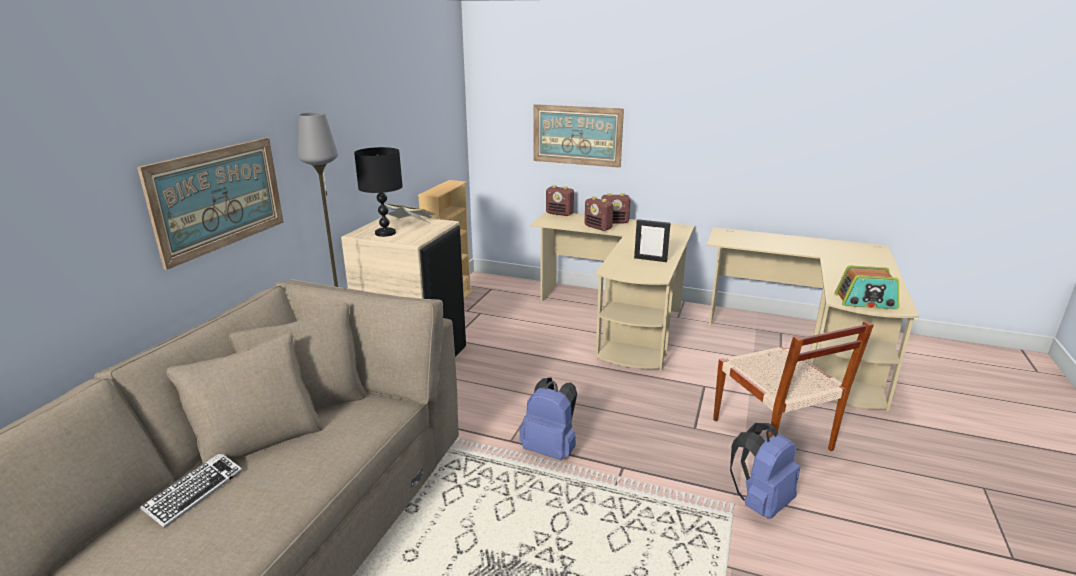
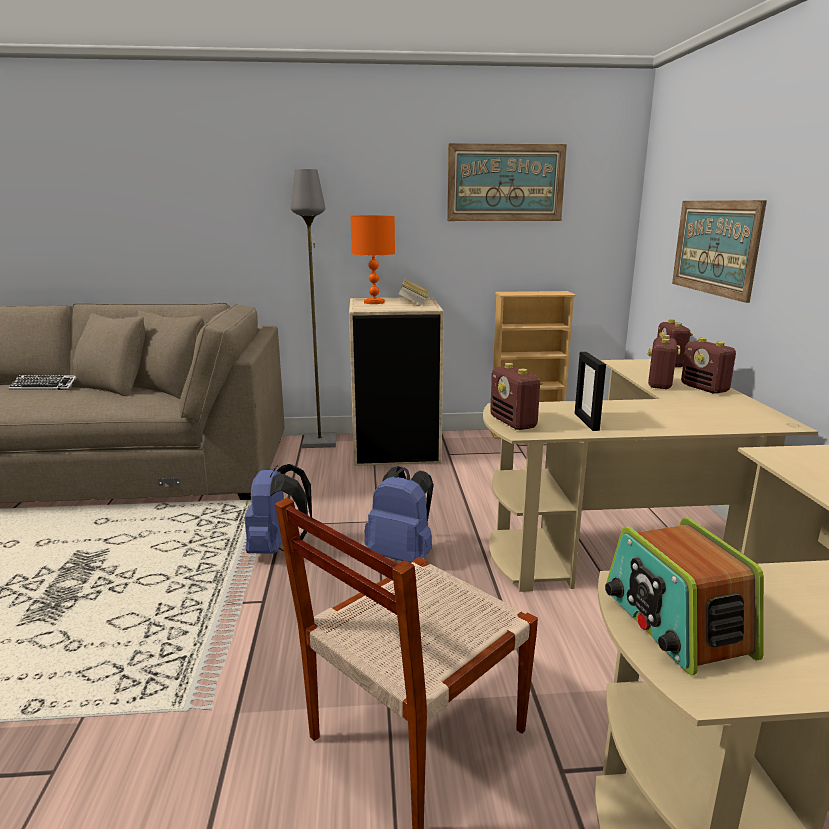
camera: 65 degrees right, 5 degrees down
(218, 198) = (218, 226): picture -> picture (505, 183)
(385, 233) = (374, 302): black table lamp -> orange table lamp
(640, 275) = (513, 423): none -> radio
(760, 502) = (222, 739): blue backpack -> blue backpack (402, 555)

